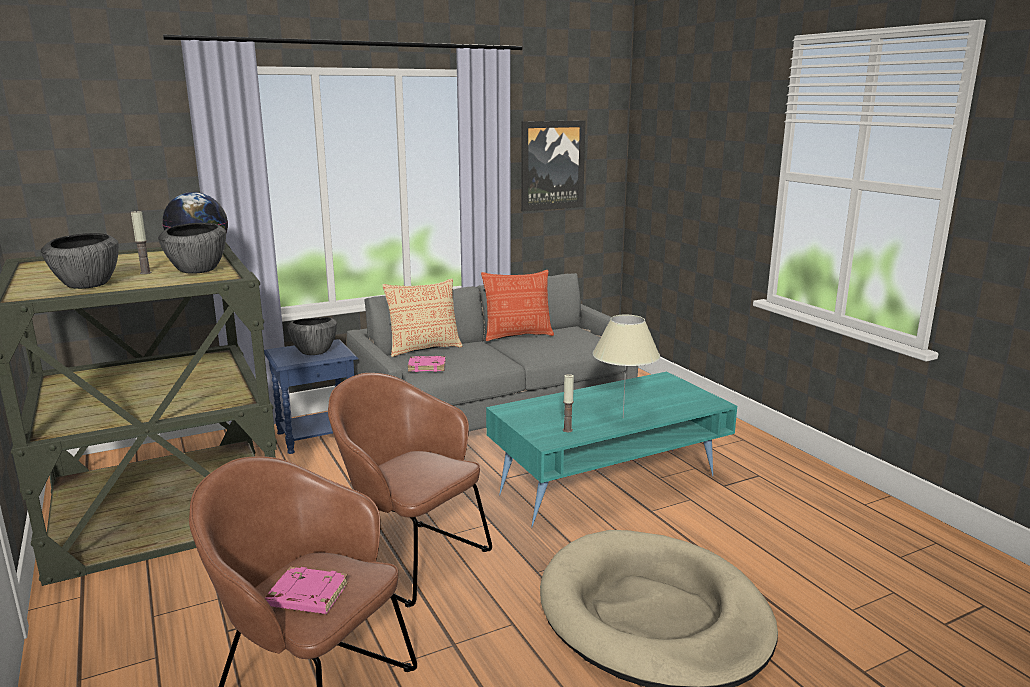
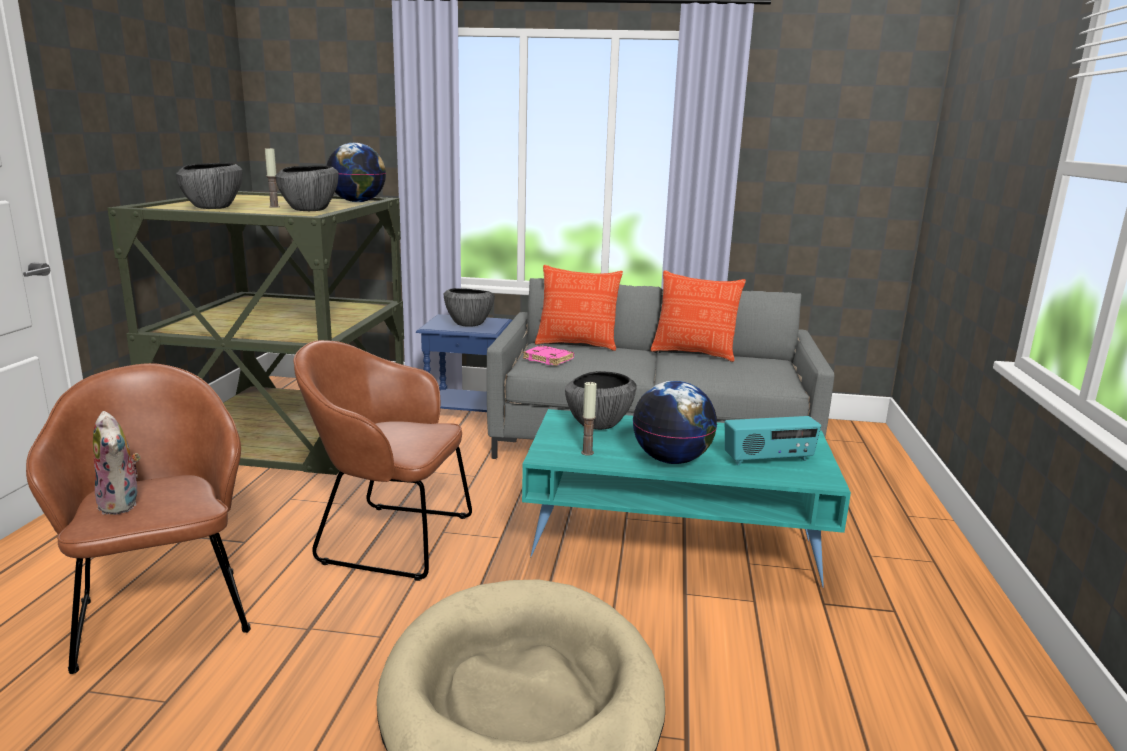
camera: 35 degrees right, 0 degrees up
(306, 596) = (122, 504): pink book -> plush toy
(410, 557) = (388, 537): brown armchair -> brown armchair turned 60 degrees counterclockwise
(424, 349) = (577, 345): beige pillow -> orange pillow
(539, 408) = (598, 424): none -> bowl
(552, 165) = (809, 156): picture -> none
(622, 418) = (671, 460): beige table lamp -> globe
(671, 399) = (768, 460): none -> radio

